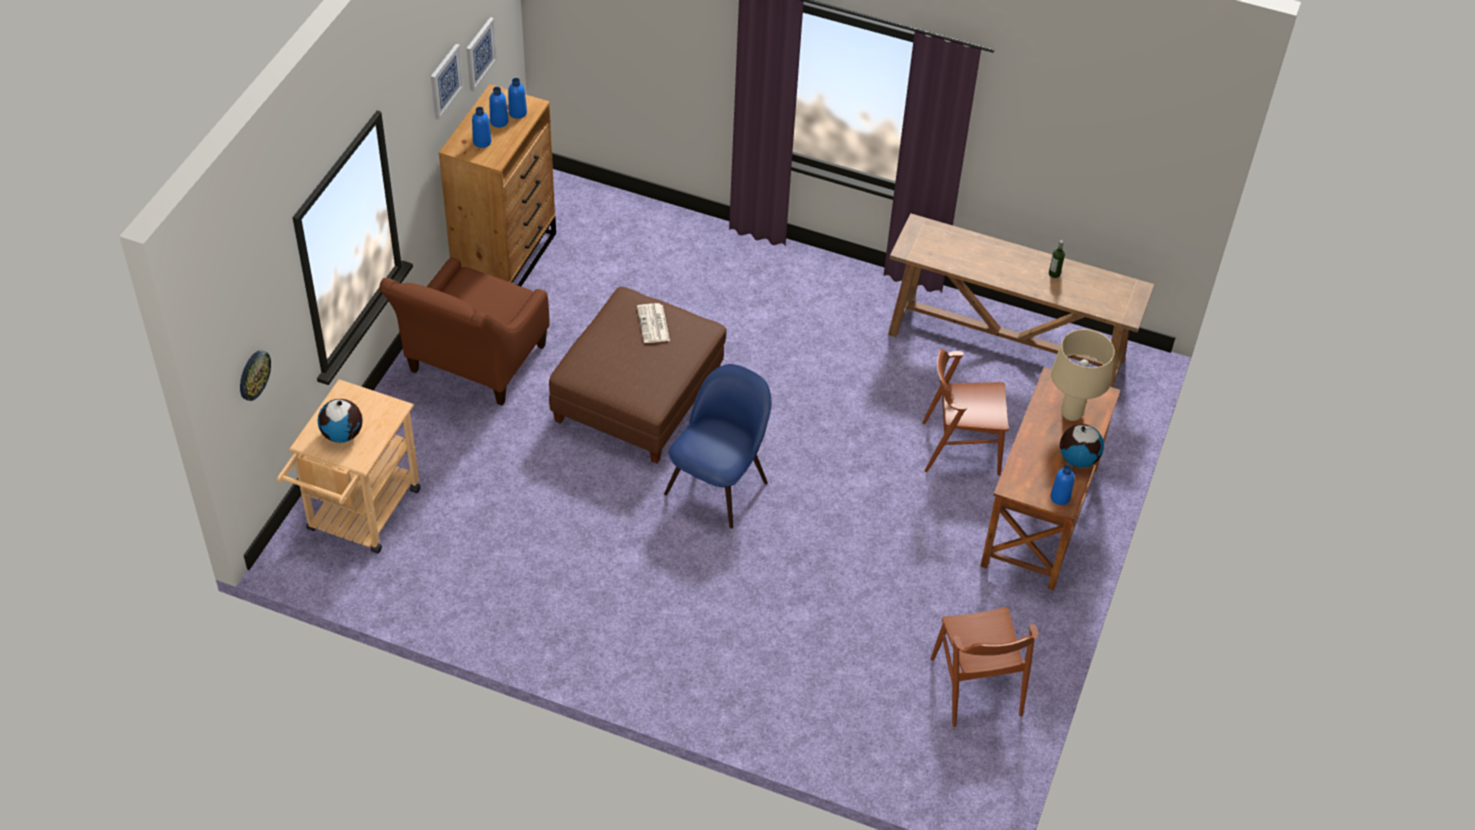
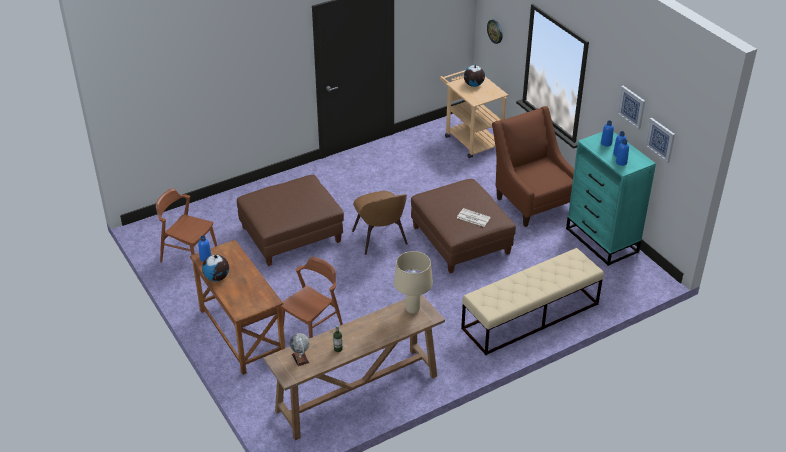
camera: 130 degrees right, 10 degrees down
(506, 258) = (602, 240): brown dresser -> turquoise dresser
(718, 485) = (380, 239): blue chair -> brown chair
(724, 262) = (530, 316): none -> beige bench
(807, 595) = (291, 234): none -> brown ottoman
(1072, 414) = (243, 293): beige table lamp -> beige table lamp (412, 310)
(1103, 296) = (300, 358): none -> globe

